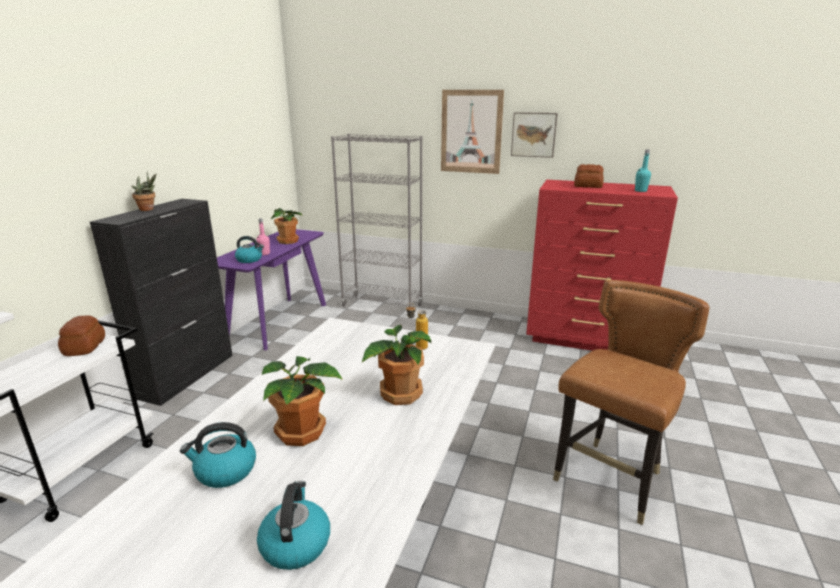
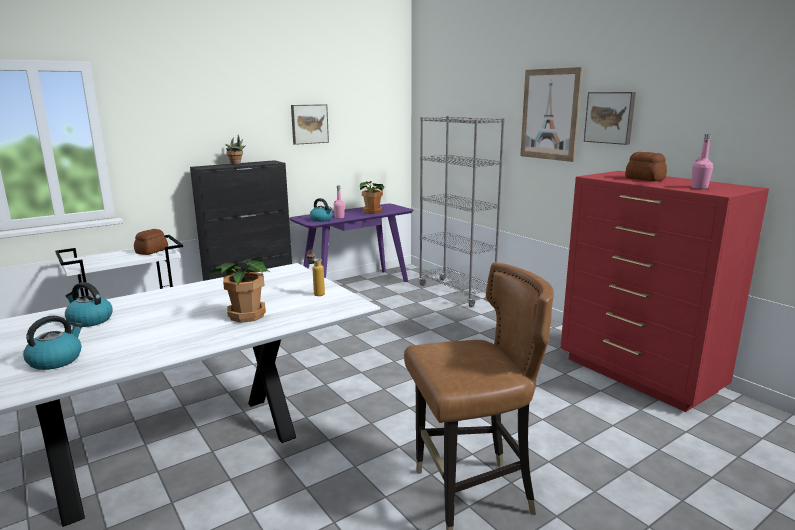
camera: 35 degrees right, 5 degrees down
(207, 150) = (309, 124): none -> picture
(302, 433) = (155, 316): potted plant -> none
(640, 191) = (699, 188): turquoise bottle -> pink bottle

